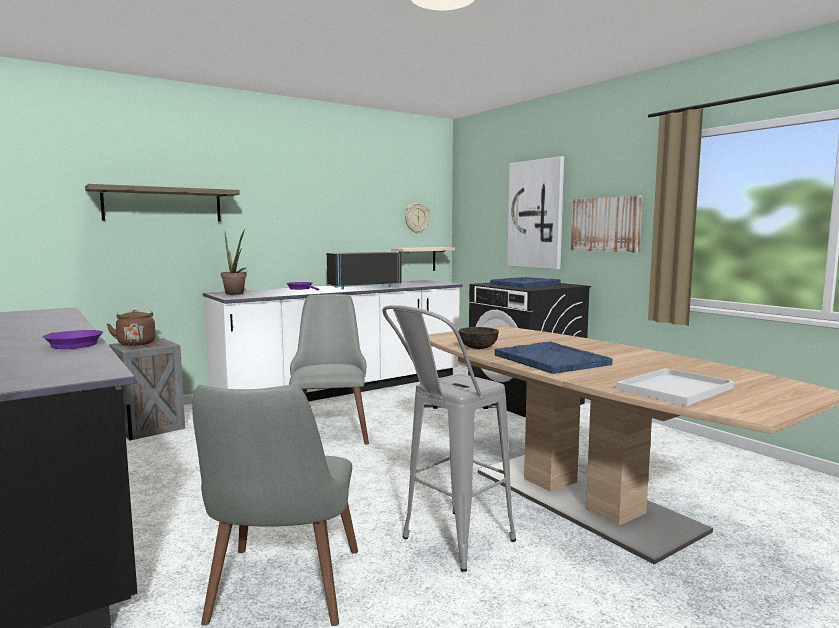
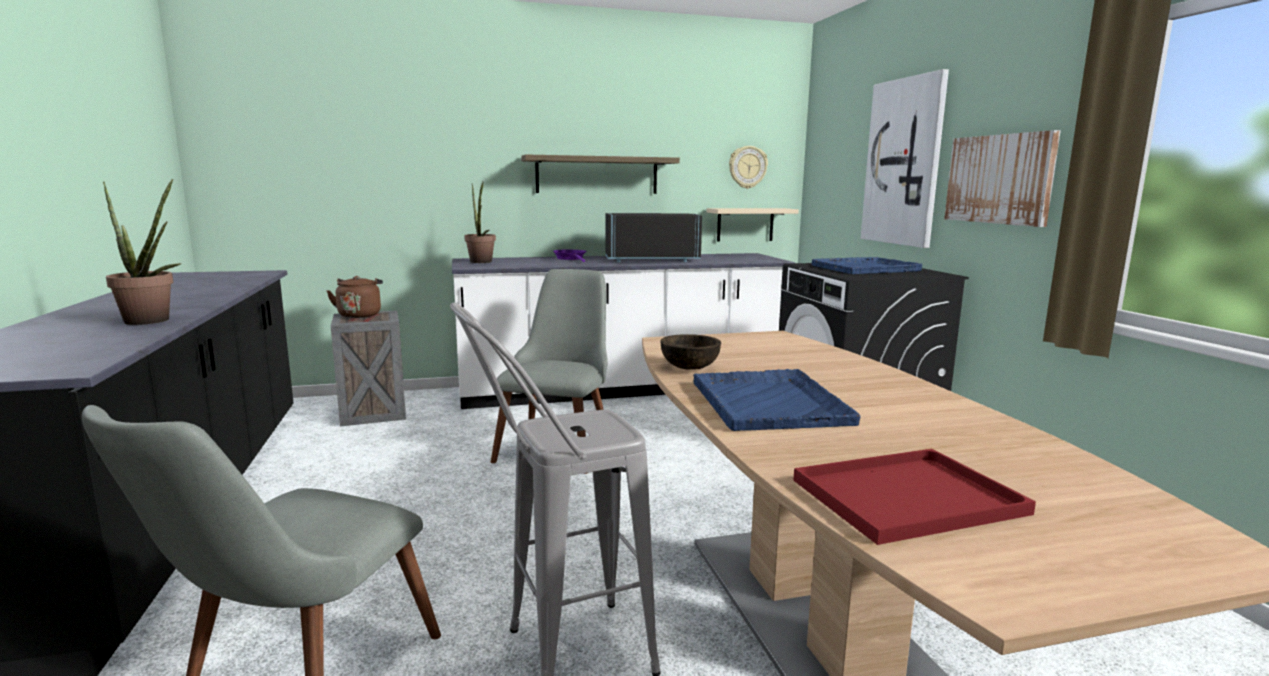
camera: 20 degrees right, 5 degrees up
(71, 344) = (153, 321): purple frying pan -> potted plant
(163, 205) = (406, 150): shelf -> shelf (597, 175)
(674, 389) = (905, 498): white tray -> red tray

